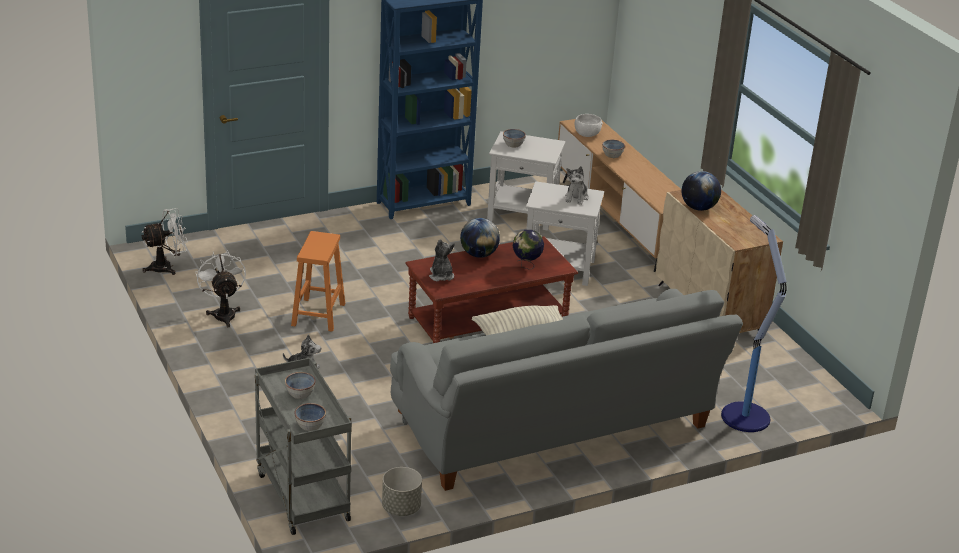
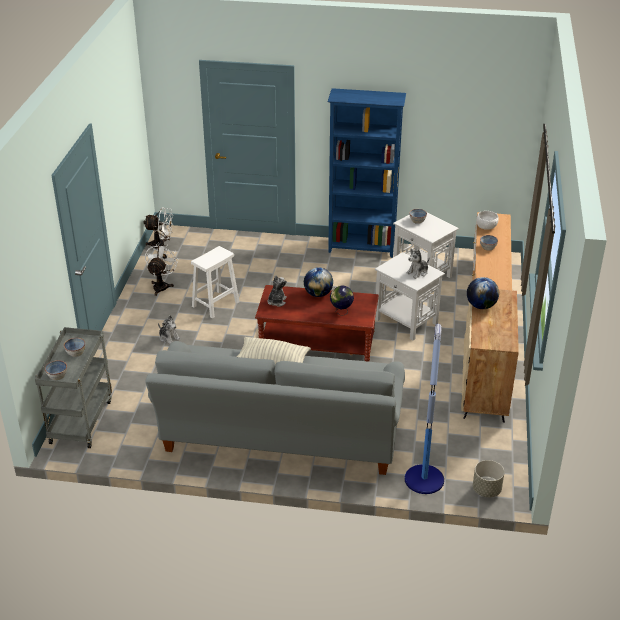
camera: 35 degrees right, 5 degrees up
(318, 314) = (216, 304): orange stool -> white stool
(401, 508) = (127, 452): grey planter -> grey planter (486, 490)

